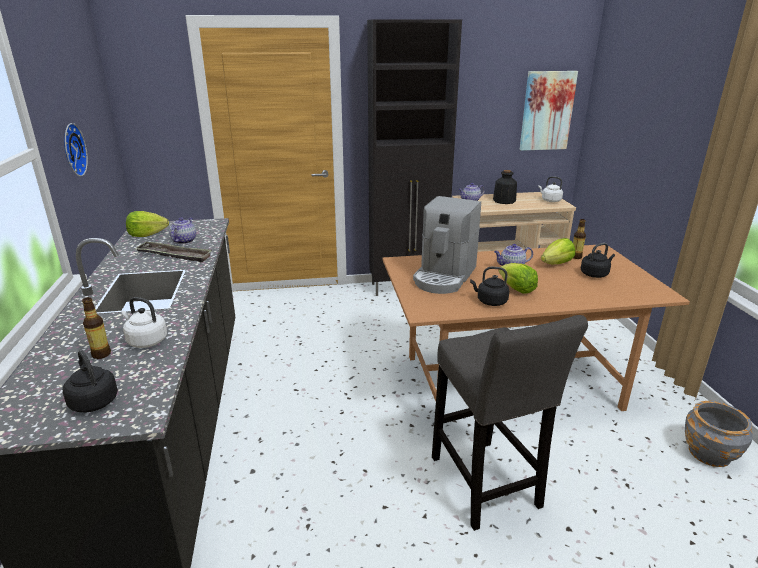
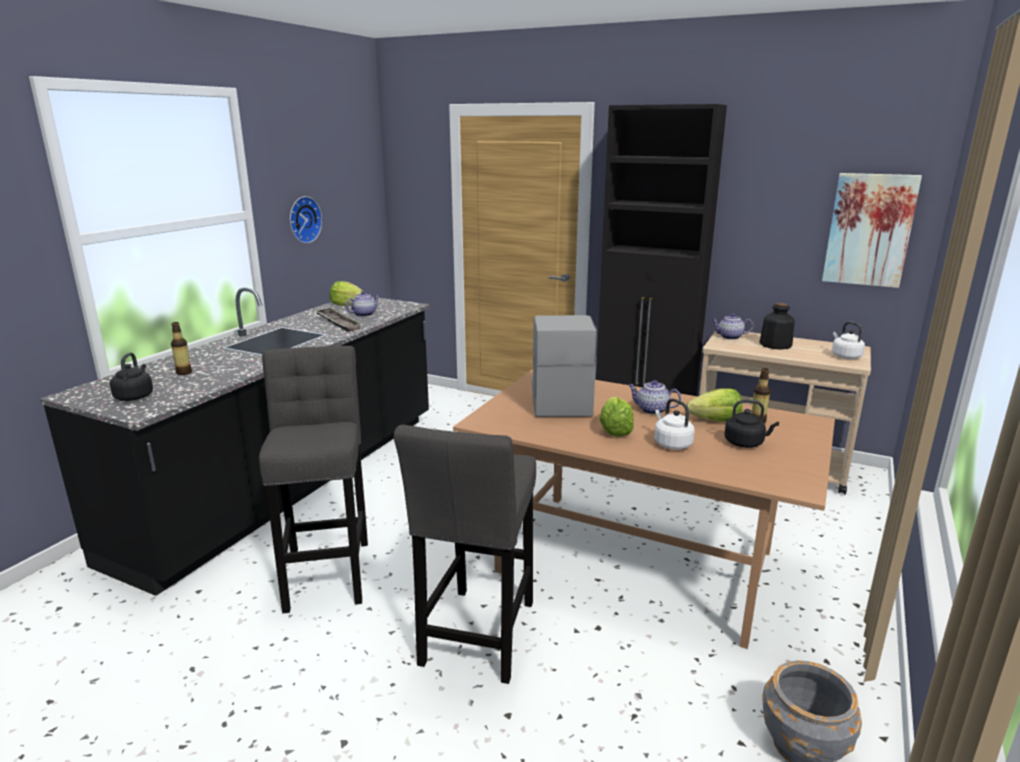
camera: 35 degrees right, 5 degrees down
(146, 341) = (220, 372): white kettle -> white kettle (671, 443)
(310, 494) = (327, 570): none -> grey stool
(444, 276) = (559, 399): coffee machine -> coffee machine turned 120 degrees clockwise
(490, 301) = (563, 432): black kettle -> none

